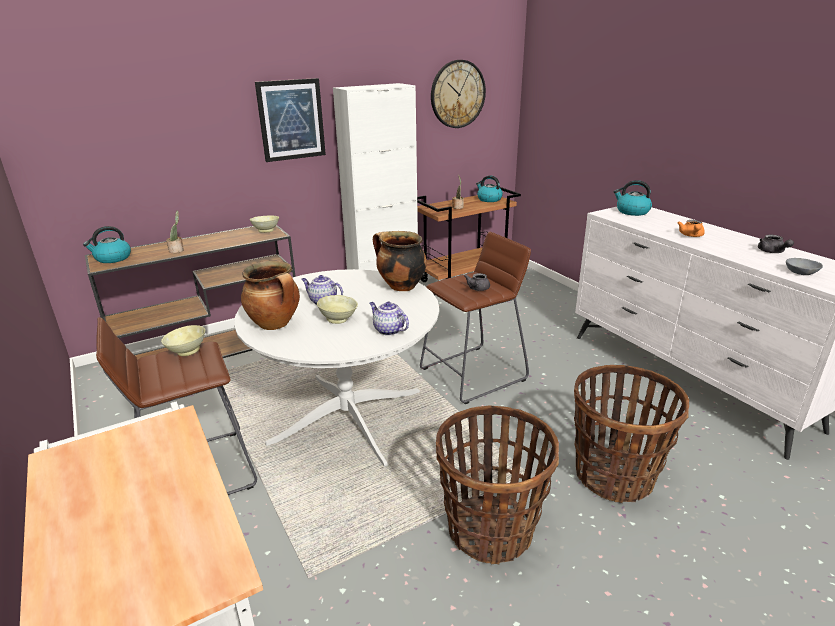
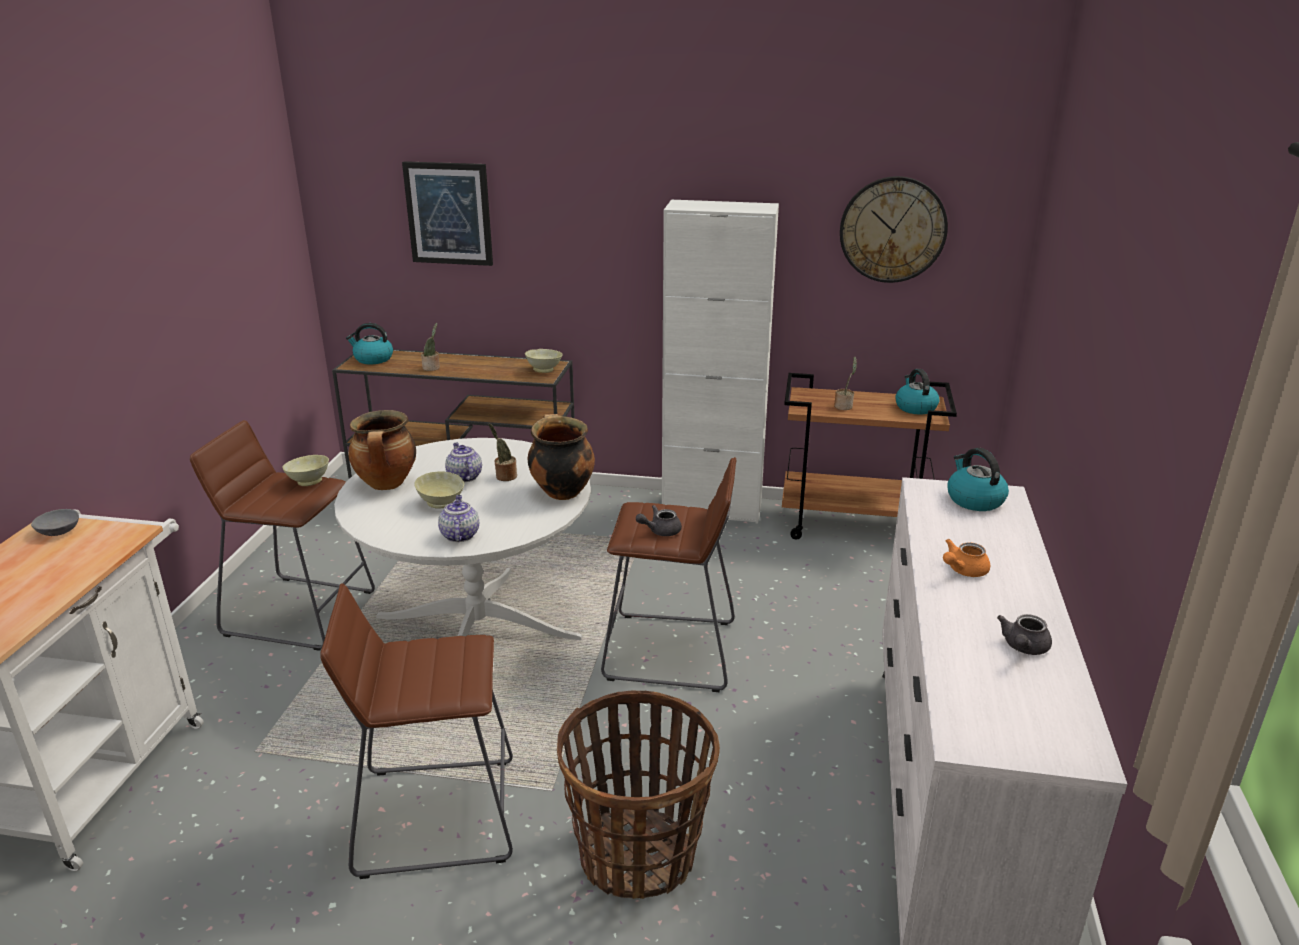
camera: 40 degrees right, 0 degrees up
(291, 120) = (613, 234): picture -> picture (449, 213)
(349, 292) = (504, 476): none -> potted plant
(490, 529) = (436, 815): basket -> brown stool
(801, 272) = (980, 693): grey bowl -> grey bowl (60, 530)

